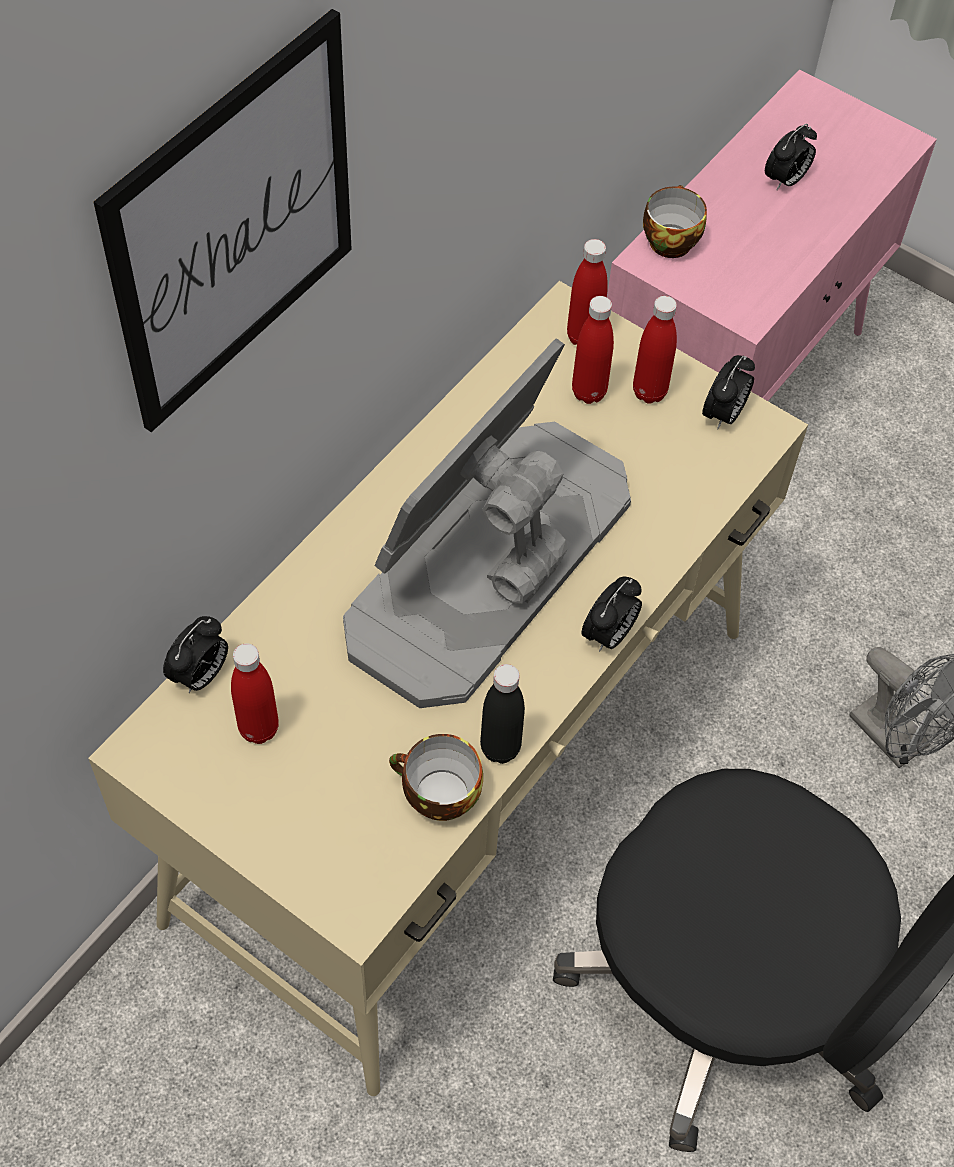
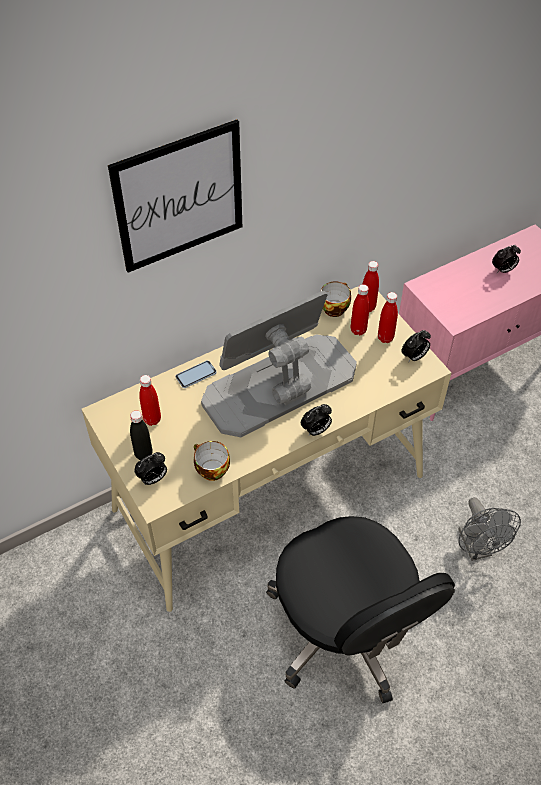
camera: 25 degrees right, 5 degrees down
(200, 675) = (139, 392): alarm clock -> alarm clock (153, 479)
(304, 597) = (196, 375): none -> phone
(500, 748) = (246, 460): black bottle -> black bottle (143, 454)
(669, 239) = (435, 280): cup -> cup (334, 307)

